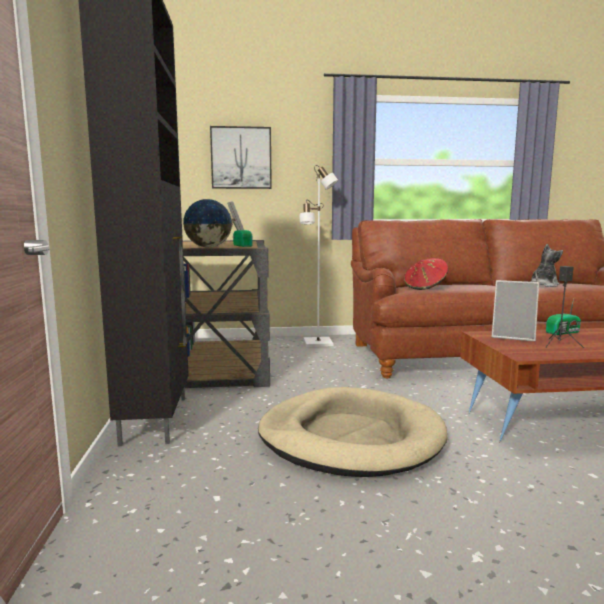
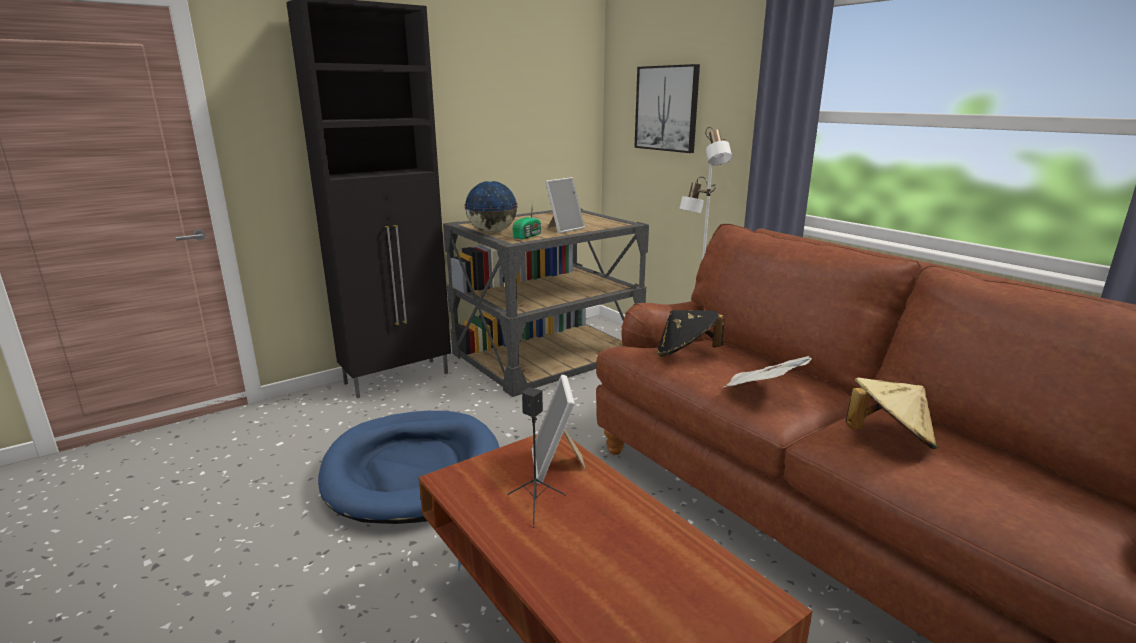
camera: 60 degrees right, 10 degrees up
(350, 437) = (413, 470): beige dog bed -> blue dog bed
(425, 287) = (686, 354): red hat -> black hat
(486, 287) = (762, 391): none -> newspaper
(543, 285) = (888, 439): plush toy -> beige hat
(564, 332) = (630, 507): radio -> none

